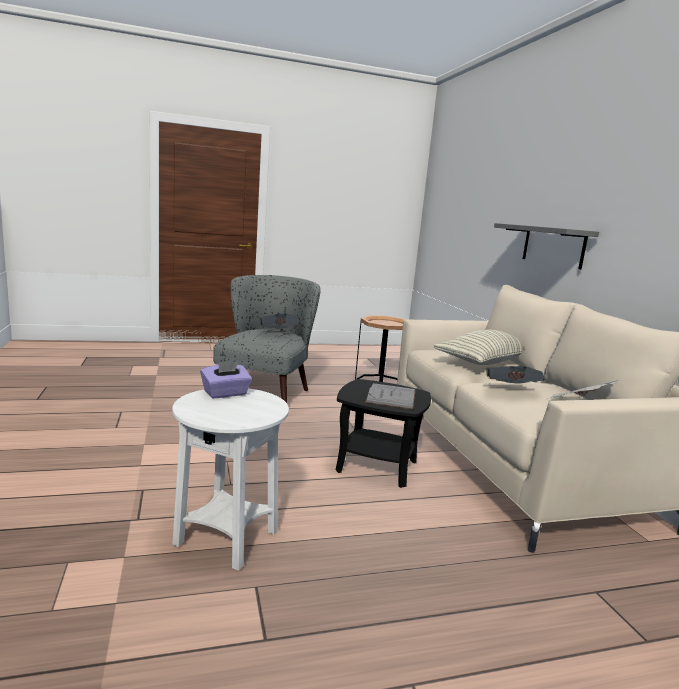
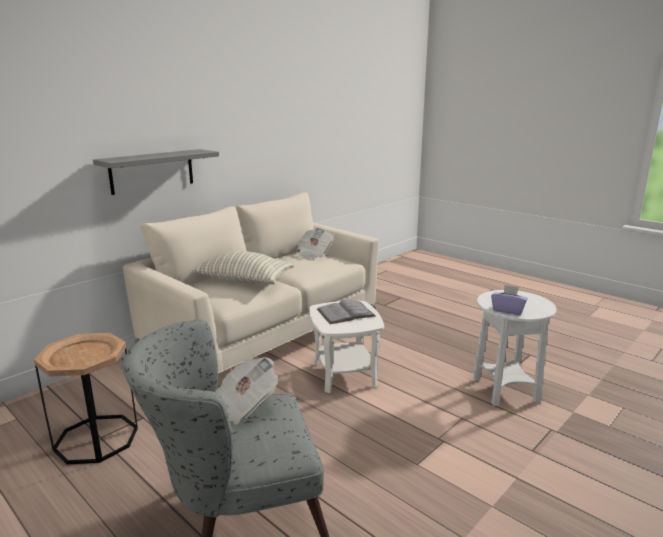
camera: 120 degrees left, 5 degrees up
(377, 466) = (344, 374): black side table -> white side table
(511, 390) = (310, 268): newspaper -> none

